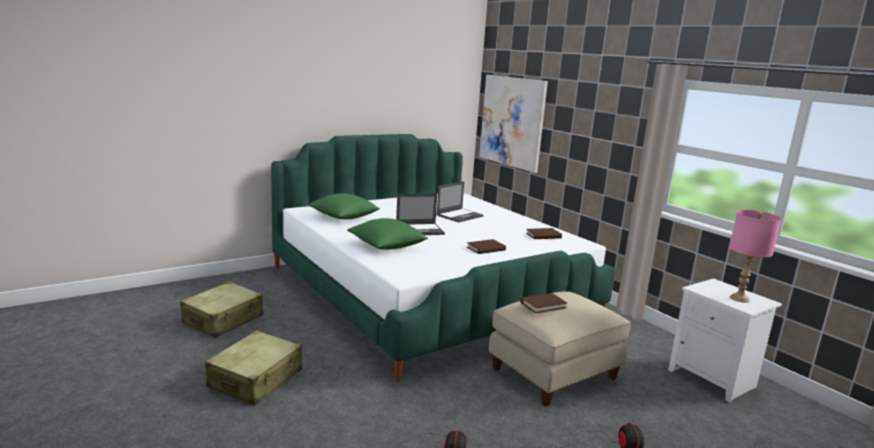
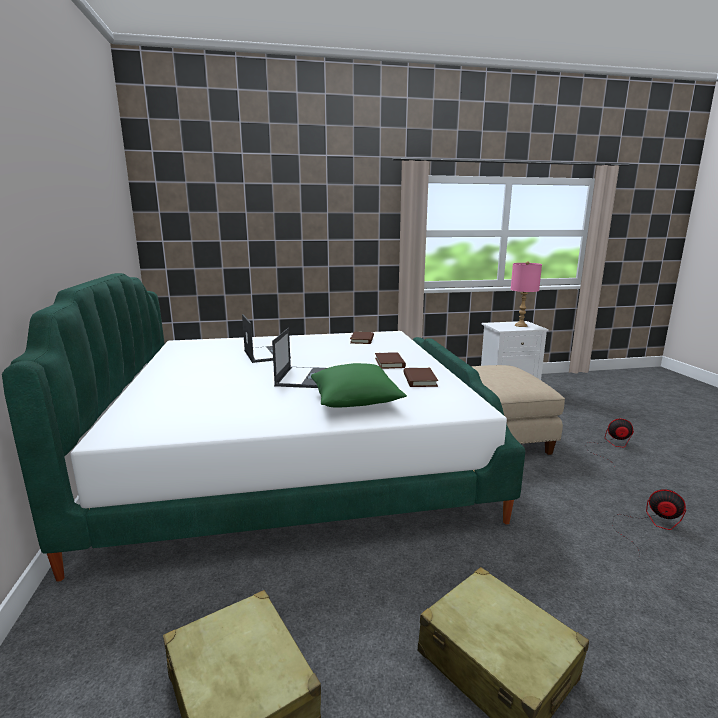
camera: 65 degrees left, 0 degrees up
(344, 217) = (199, 409): green pillow -> none
(512, 121) = (209, 240): picture -> none
(543, 305) = (504, 378): brown book -> brown book (419, 380)

